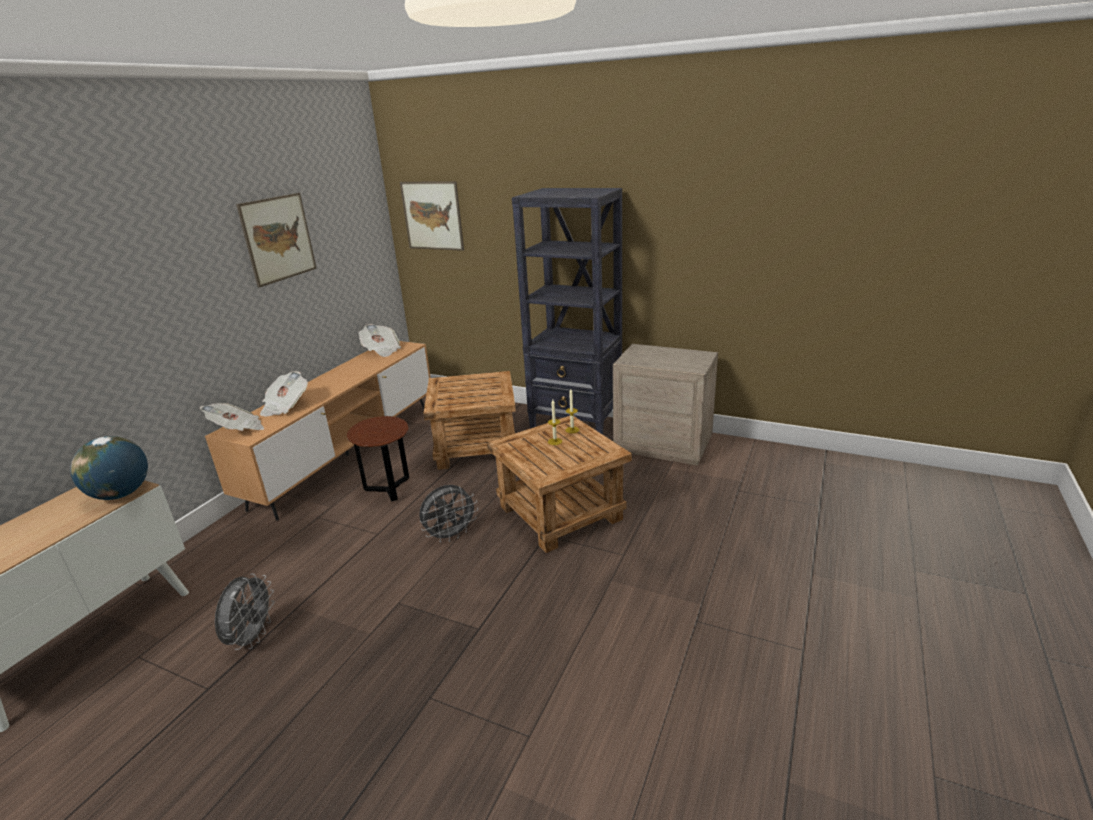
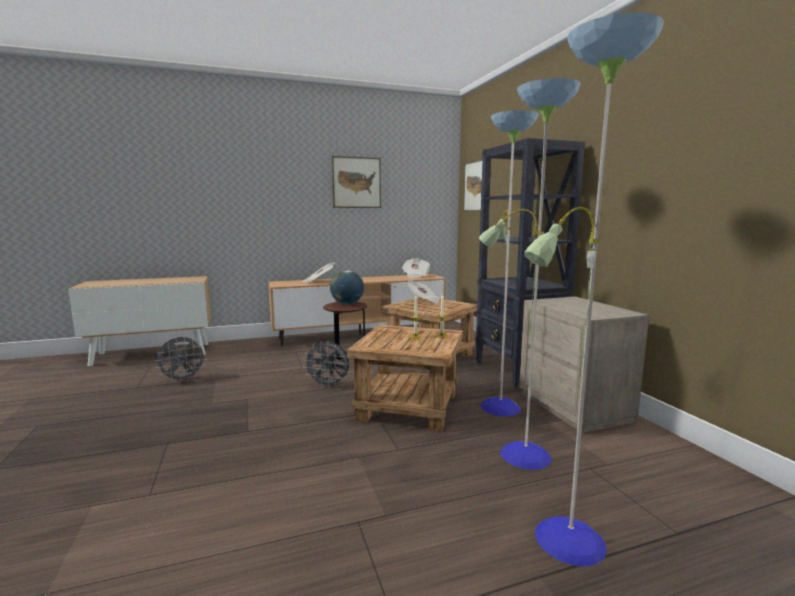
camera: 45 degrees right, 15 degrees down
(122, 494) = (189, 281): globe -> globe (347, 304)
(238, 430) = (282, 282): newspaper -> newspaper (424, 301)
(695, 505) = (521, 455): none -> floor lamp

